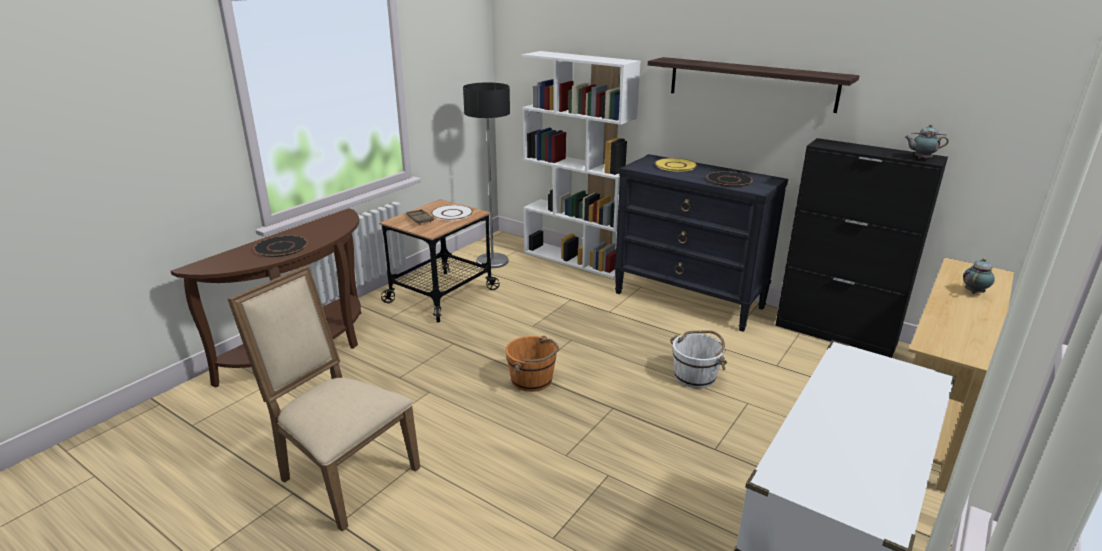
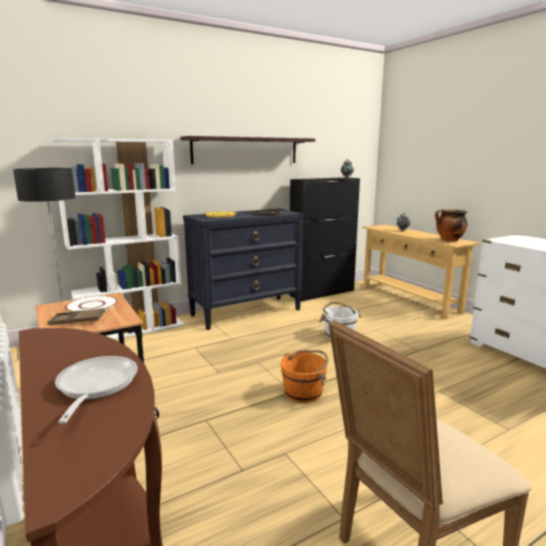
camera: 65 degrees left, 10 degrees down
(281, 247) = (95, 387): black plate -> frying pan
(957, 340) = (449, 240): none -> cooking pot

